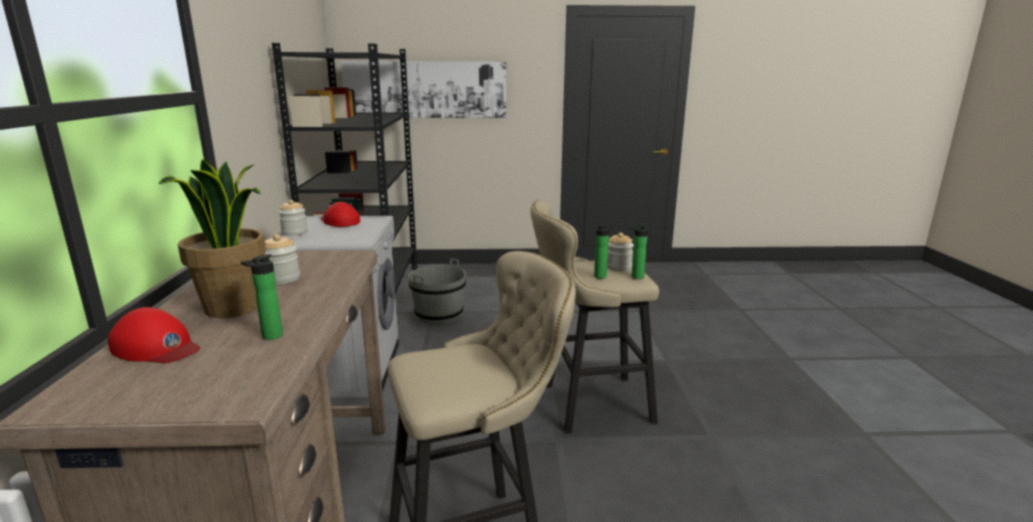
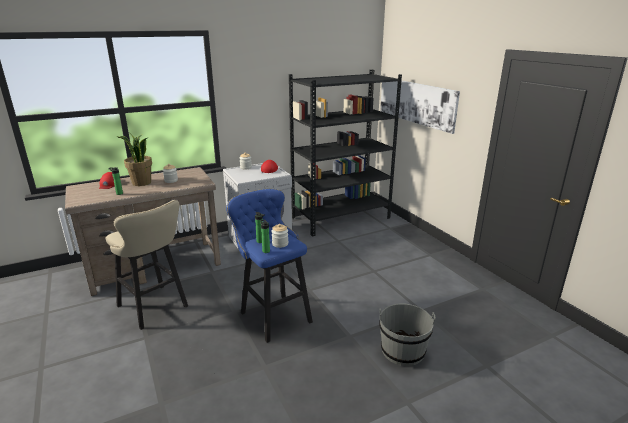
camera: 65 degrees right, 5 degrees up
(439, 314) = (336, 243): grey bucket -> grey bucket (402, 350)
(584, 404) = (272, 313): beige stool -> blue stool

